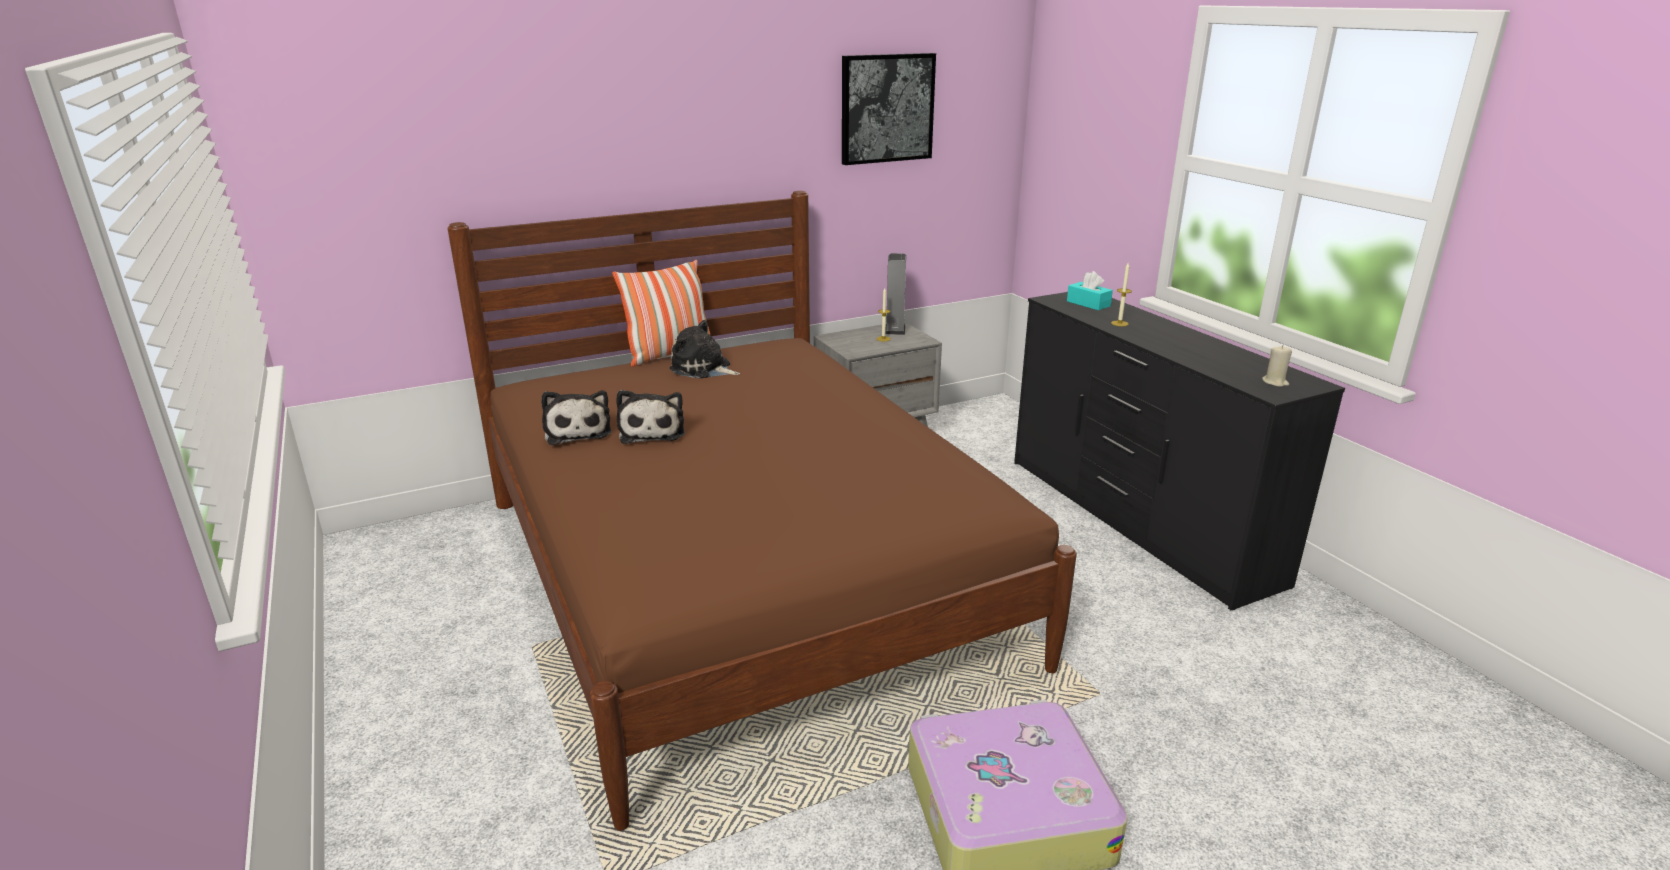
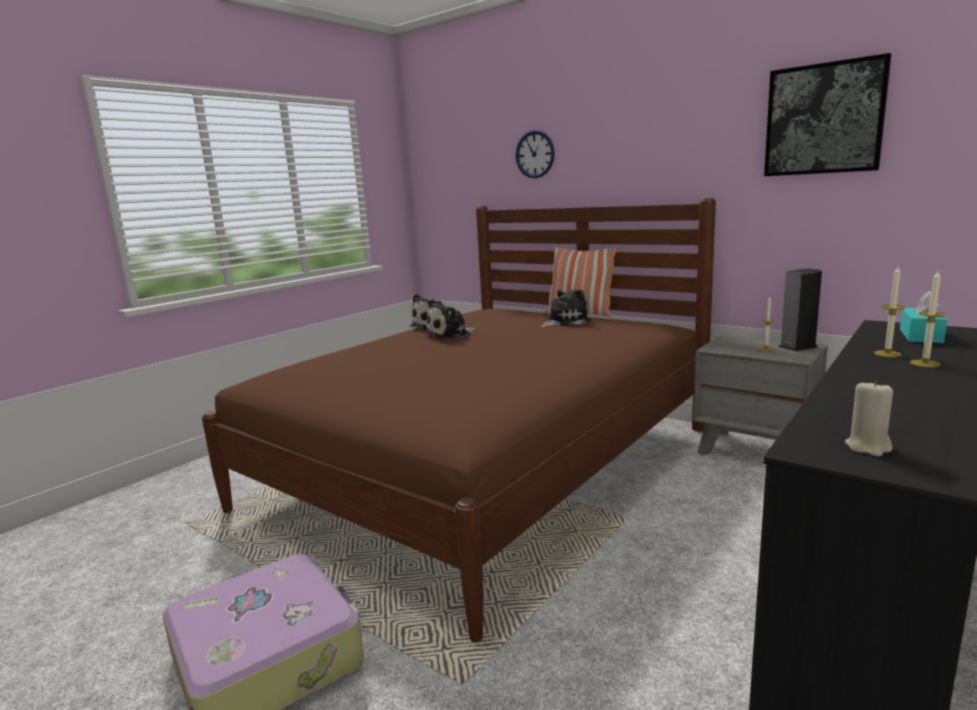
camera: 65 degrees right, 10 degrees down
(542, 137) = (535, 154): none -> wall clock
(703, 369) = (564, 321): plush toy -> plush toy turned 60 degrees clockwise
(1148, 324) = (925, 363): none -> candle

